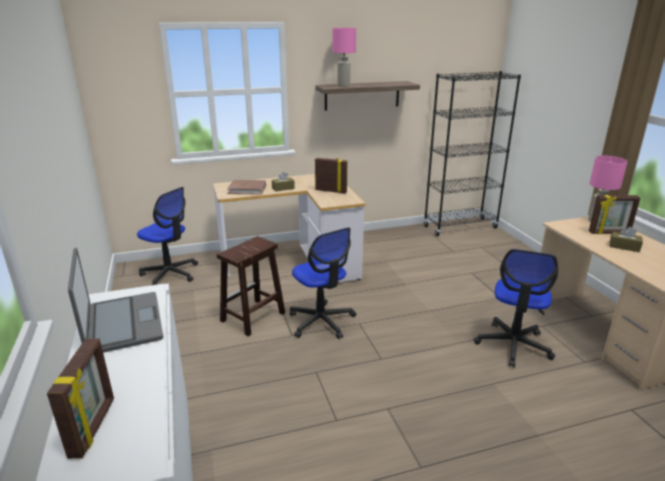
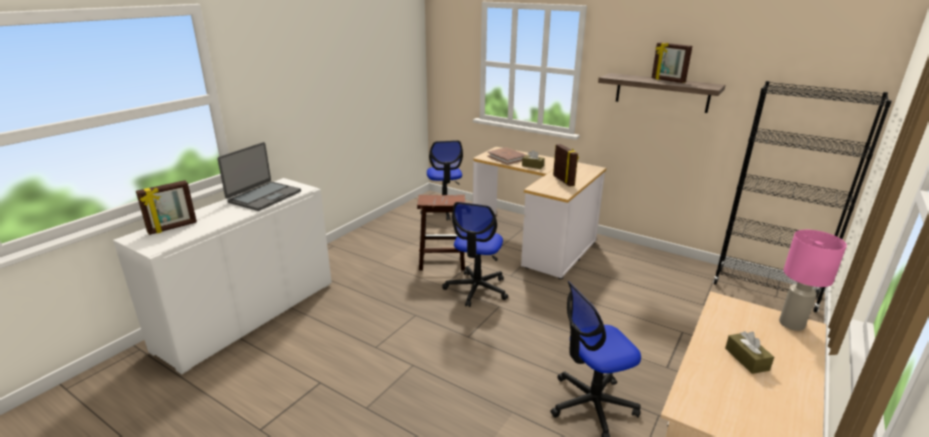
camera: 50 degrees right, 0 degrees up
(344, 85) = (630, 77): pink table lamp -> none
(609, 233) = (771, 341): picture frame -> picture frame (667, 80)

